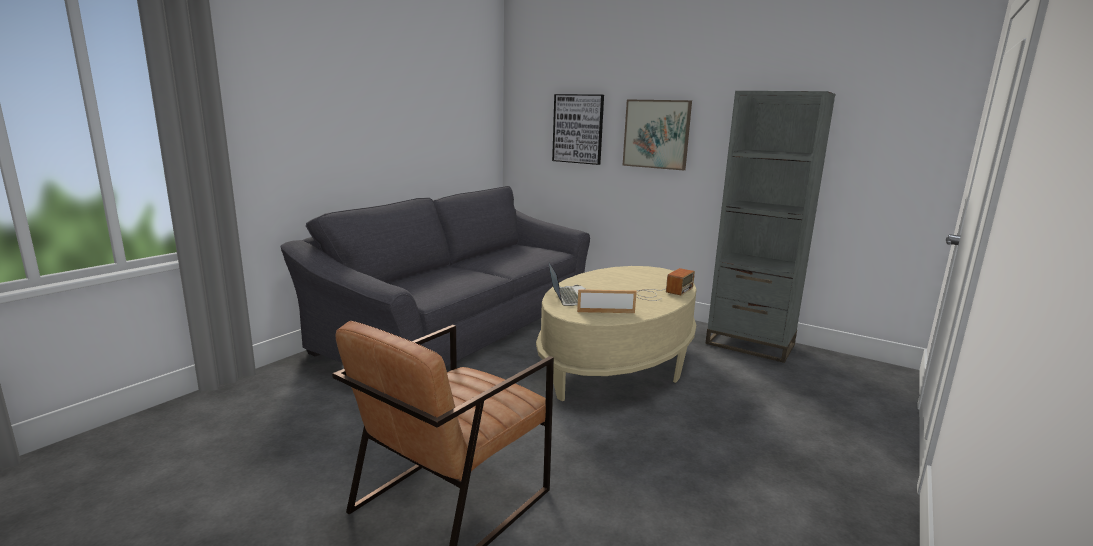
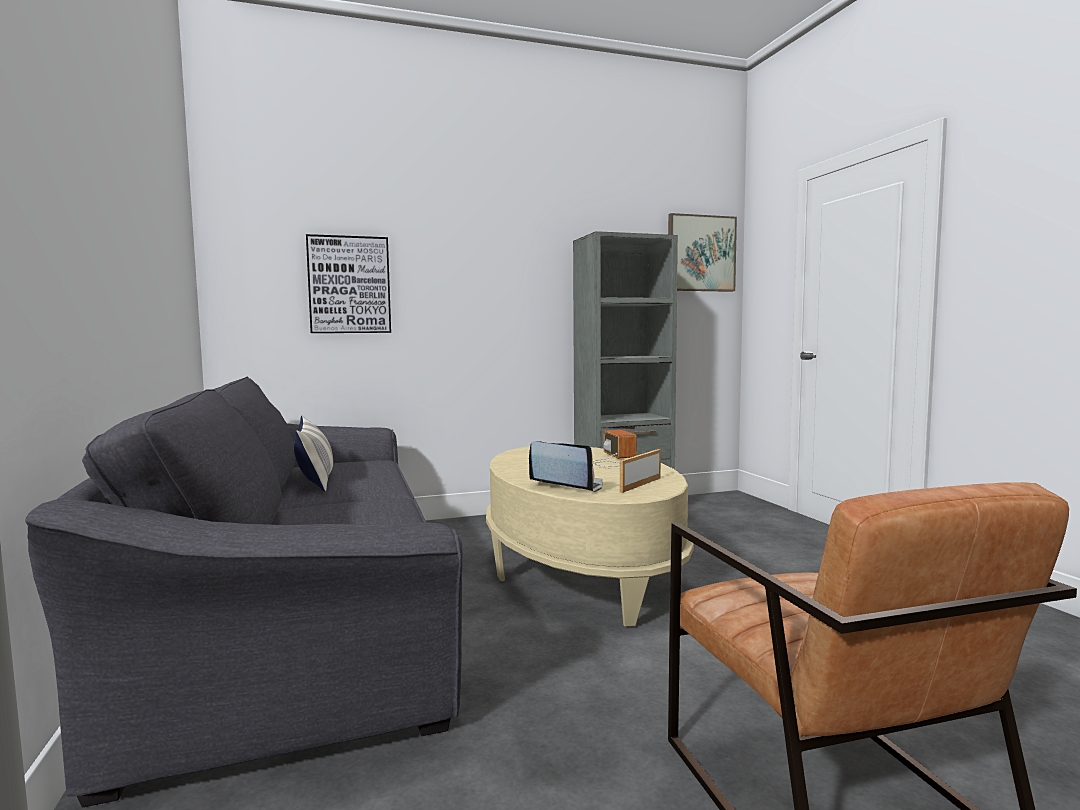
camera: 50 degrees left, 10 degrees down
(500, 254) = (315, 478): none -> pillow
(656, 134) = (467, 288): picture -> picture (700, 253)

